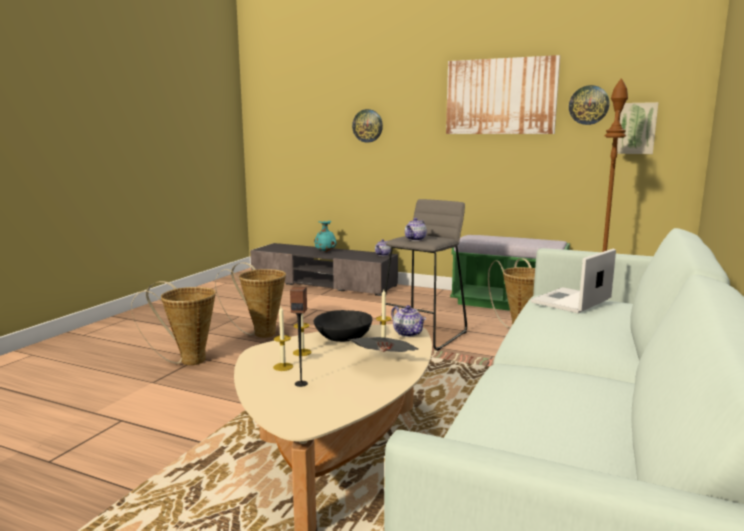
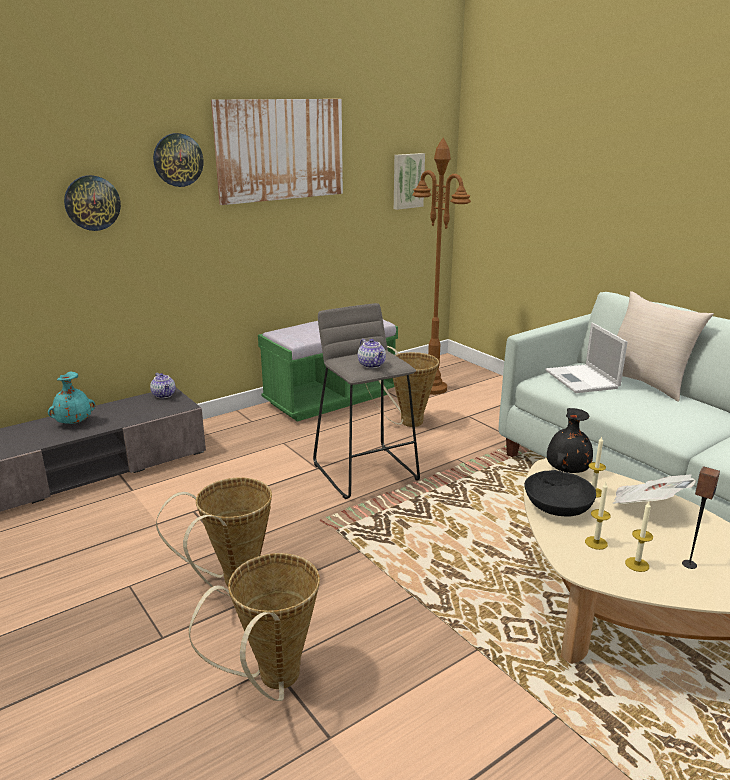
camera: 60 degrees left, 10 degrees up
(408, 333) = (566, 471): teapot -> black vase
(588, 105) = (368, 158): wall clock -> wall clock (178, 160)
(627, 323) = (646, 383): none -> beige pillow

